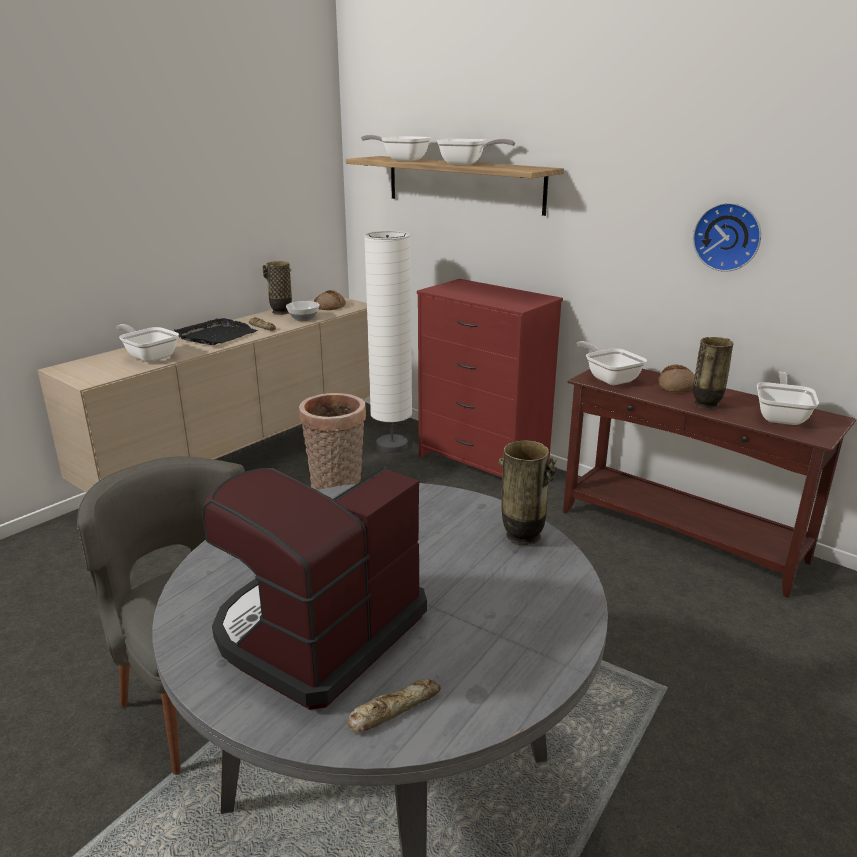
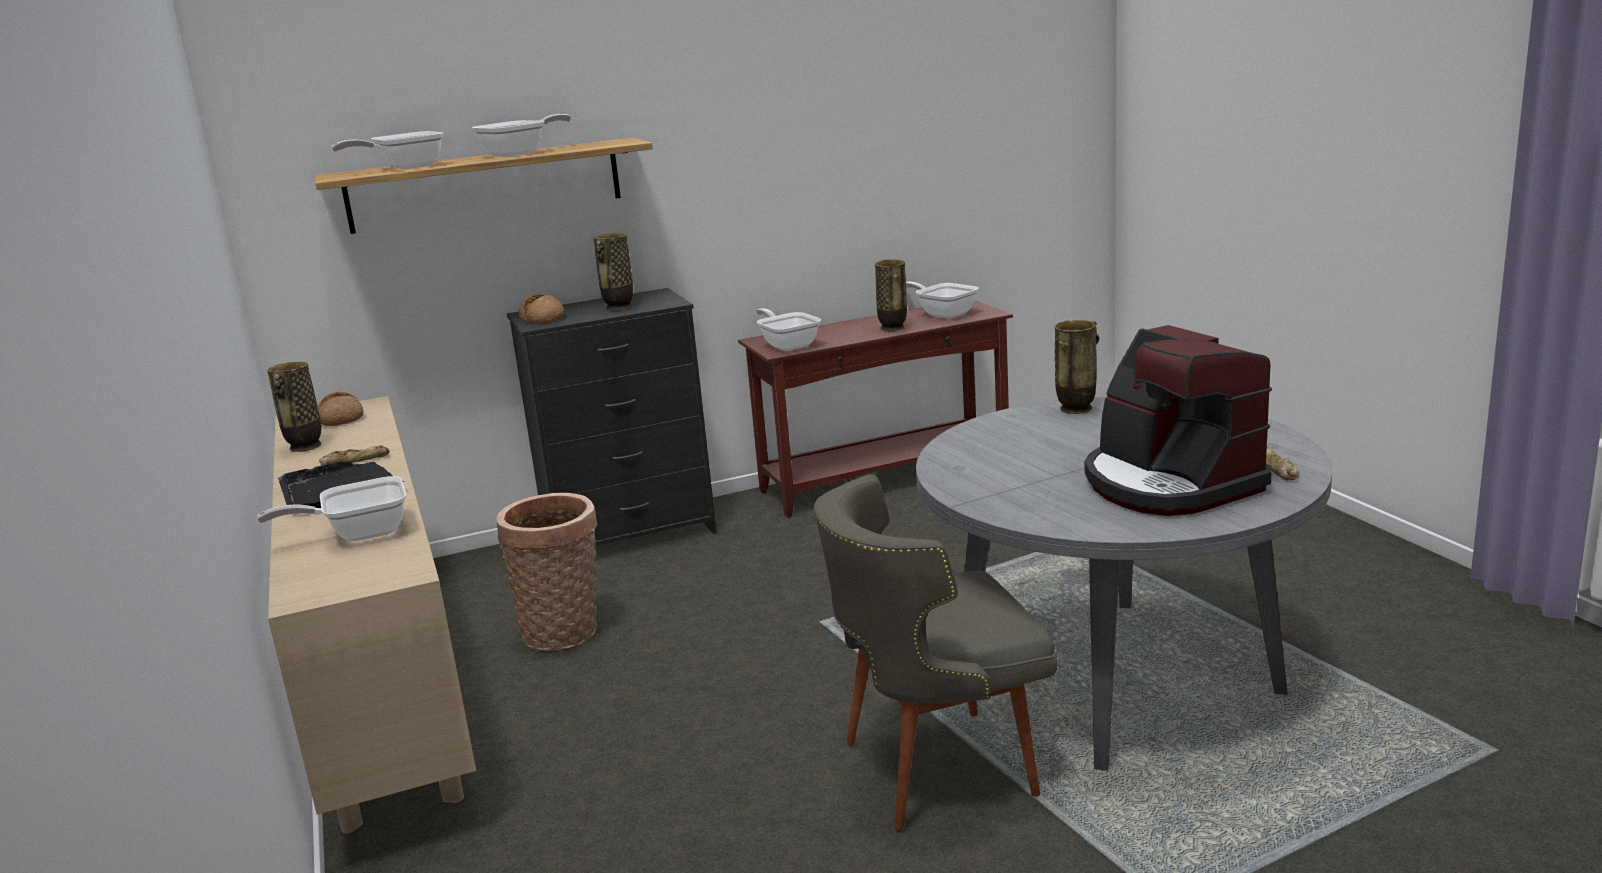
camera: 60 degrees left, 5 degrees down
(303, 319) = (365, 436): bowl -> none
(392, 446) = (507, 580): white floor lamp -> none
(482, 462) = (630, 535): red dresser -> black dresser
(493, 297) = (619, 308): none -> vase
(609, 378) = (788, 345): frying pan -> frying pan turned 60 degrees clockwise
(676, 386) = (840, 329): bread -> bread (542, 318)
(728, 236) = (828, 170): wall clock -> none

